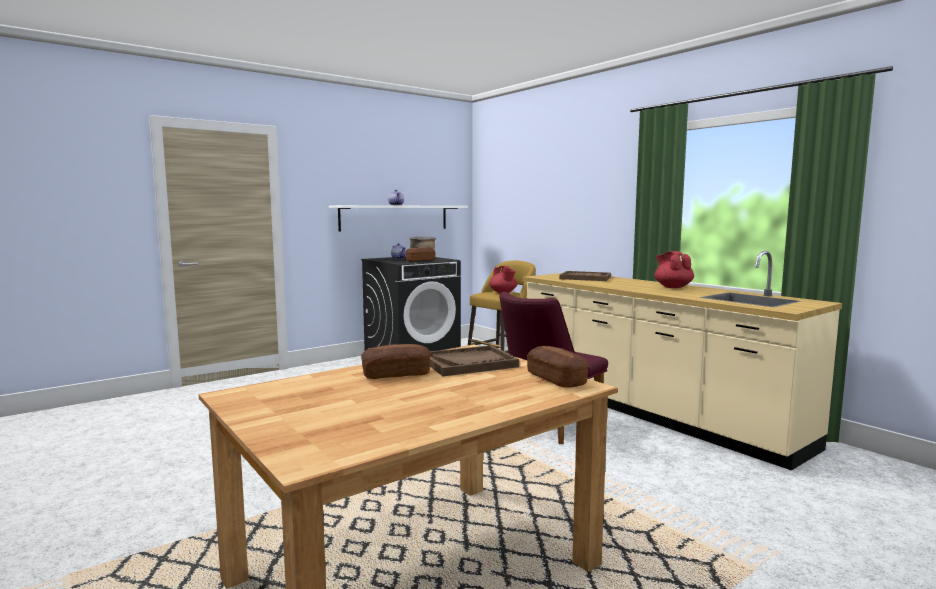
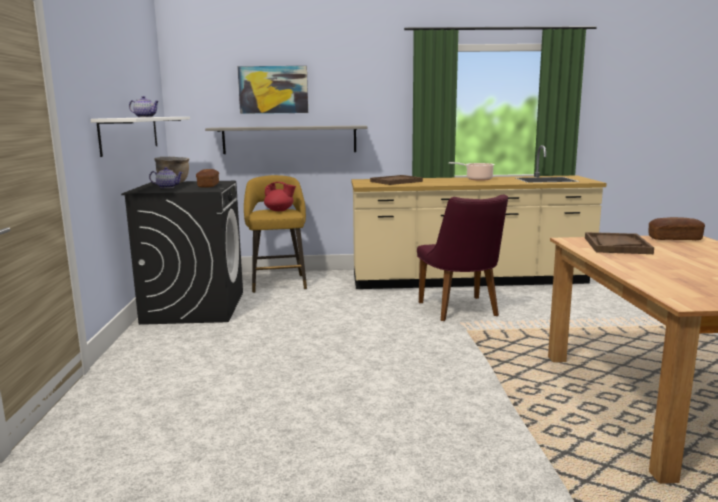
camera: 55 degrees left, 5 degrees up
(396, 374) = (641, 261): bread -> none
(534, 182) = (273, 90): none -> picture
(543, 228) = (289, 139): none -> grey shelf
(672, 287) = (477, 179): red teapot -> cooking pot

